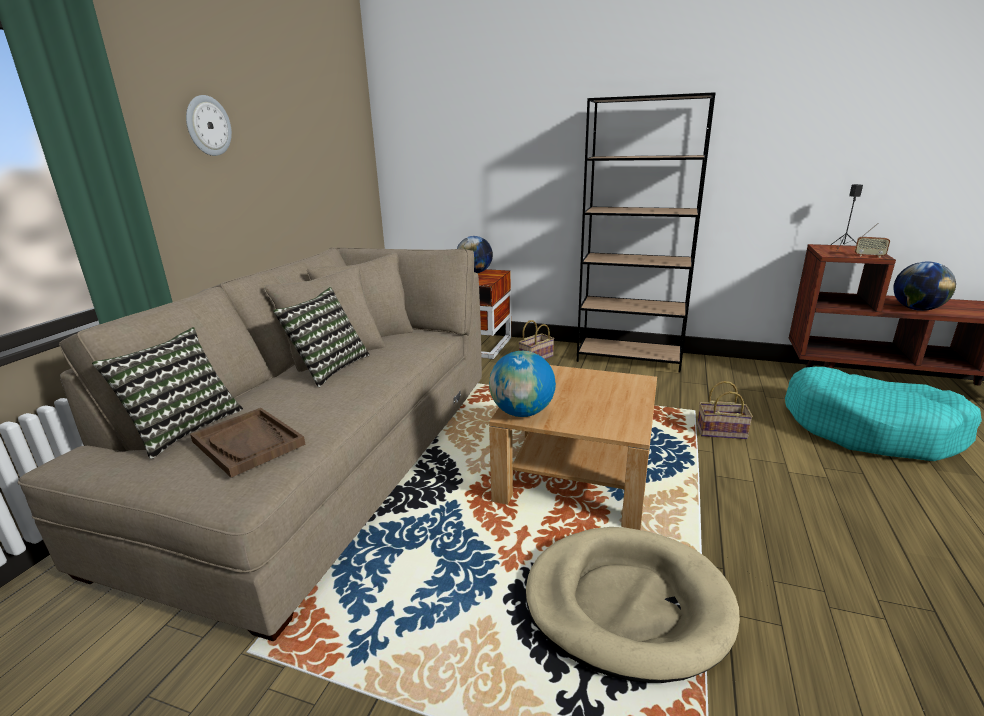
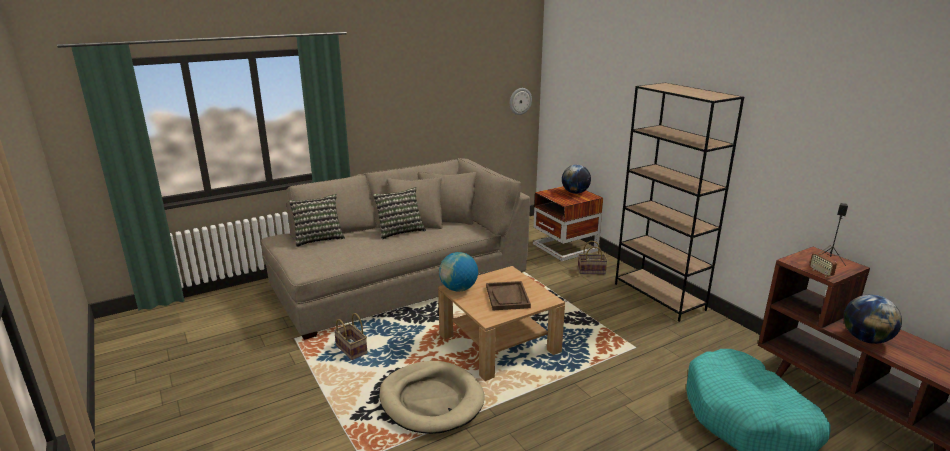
camera: 40 degrees right, 0 degrees up
(208, 126) = (396, 84): wall clock -> wall clock (520, 101)
(248, 443) = (327, 253): brown tray -> brown tray (507, 297)
(722, 431) = (629, 366): basket -> basket (352, 350)

